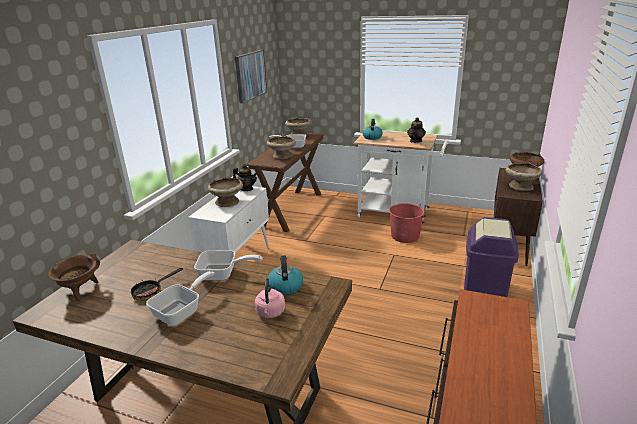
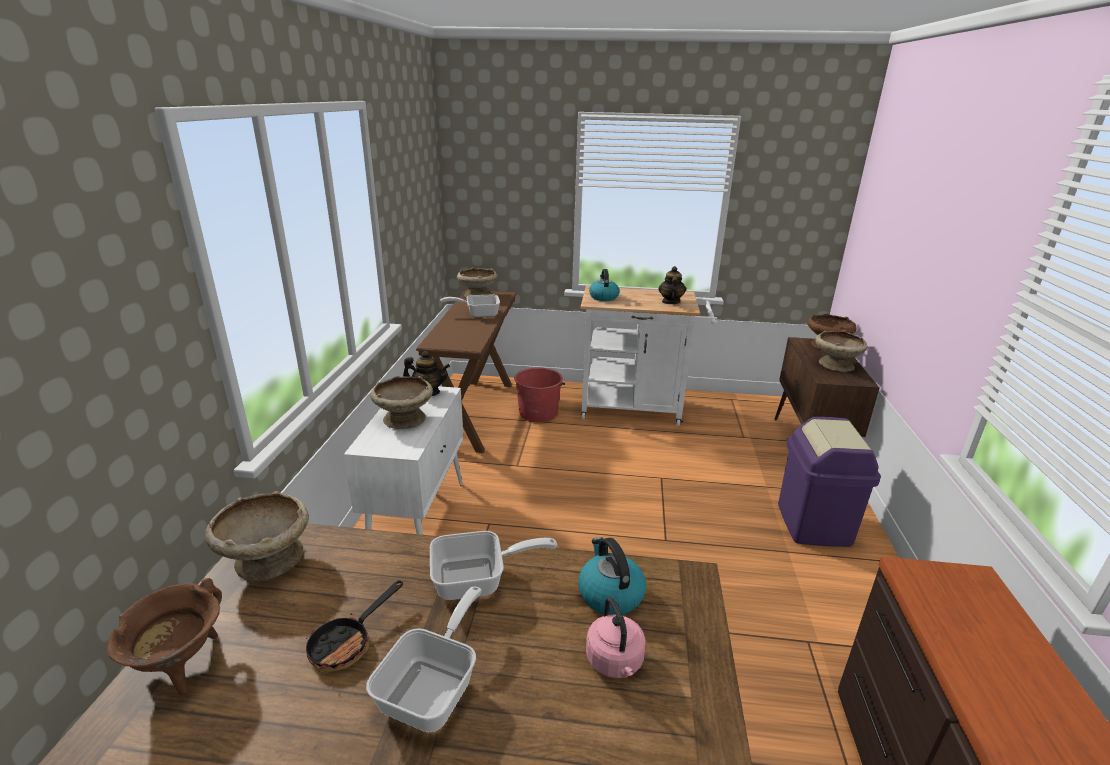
camera: 15 degrees left, 0 degrees up
(250, 75) = (409, 200): picture -> none
(282, 156) = (469, 332): beige bowl -> beige bowl (267, 560)
(405, 236) = (663, 445): red bucket -> red bucket (538, 413)

